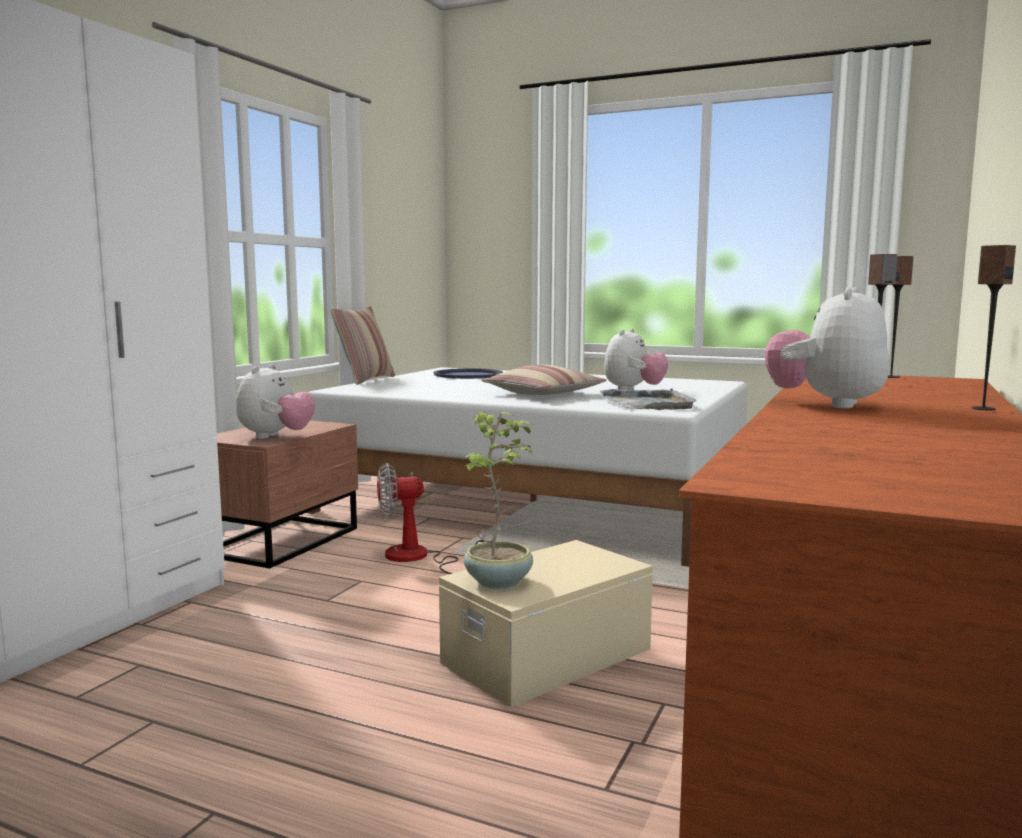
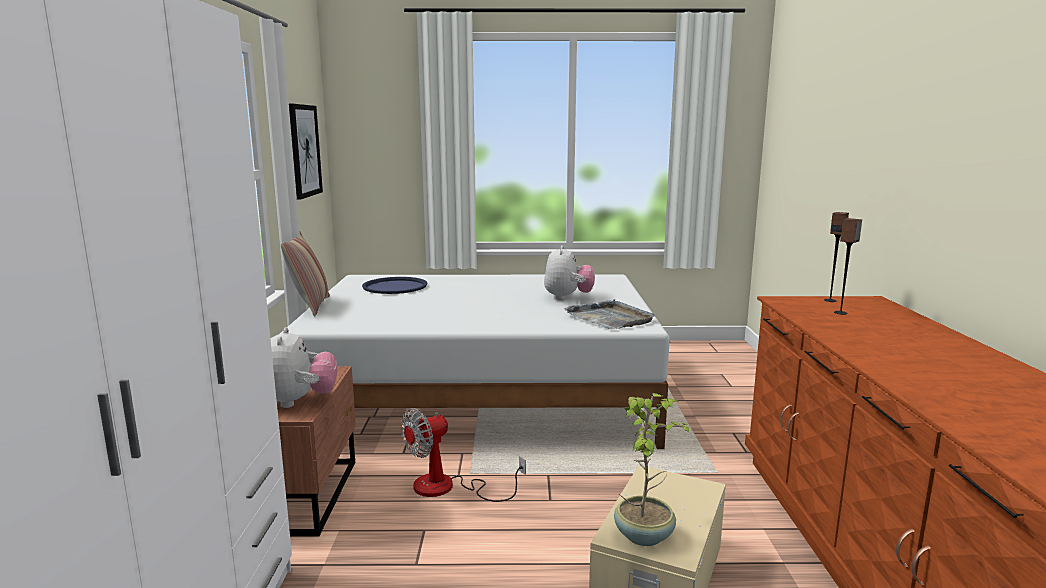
camera: 25 degrees left, 5 degrees up
(402, 234) = (304, 151): none -> picture
(544, 394) = (508, 312): pillow -> none
(826, 404) = (888, 358): plush toy -> none
(982, 408) = (977, 350): speaker -> none

